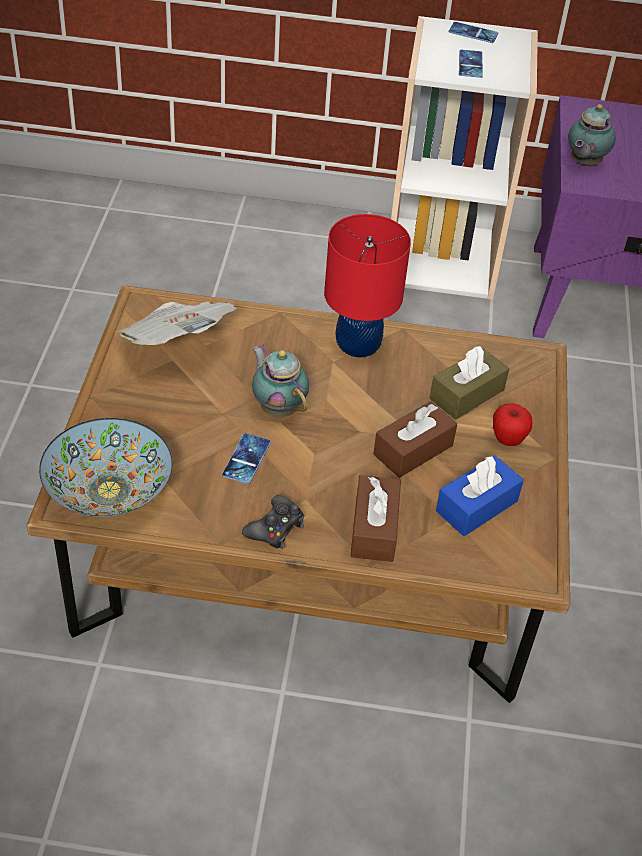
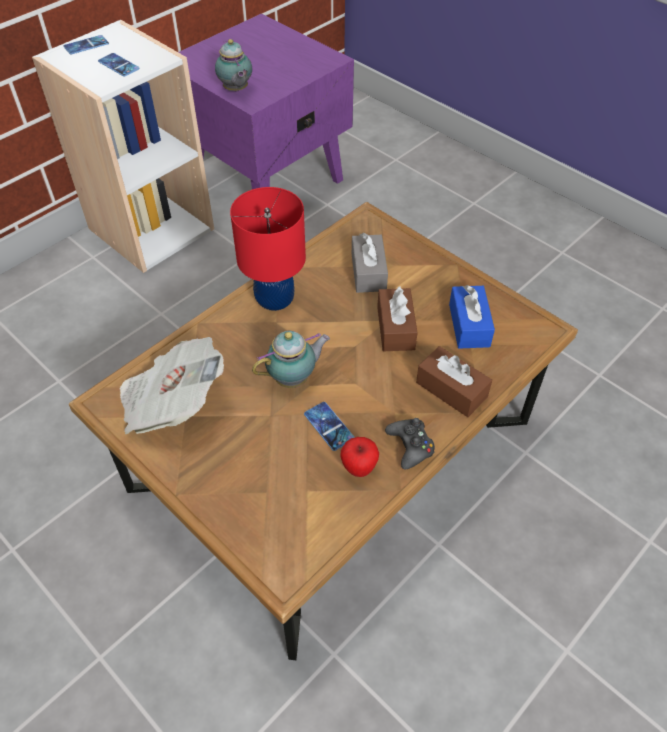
camera: 50 degrees left, 5 degrees up
(108, 491) = (291, 536): bowl -> none
(278, 407) = (294, 379): teapot -> teapot turned 150 degrees clockwise
(467, 394) = (368, 272): brown tissue box -> grey tissue box
(507, 439) = (424, 277): apple -> apple (359, 468)

